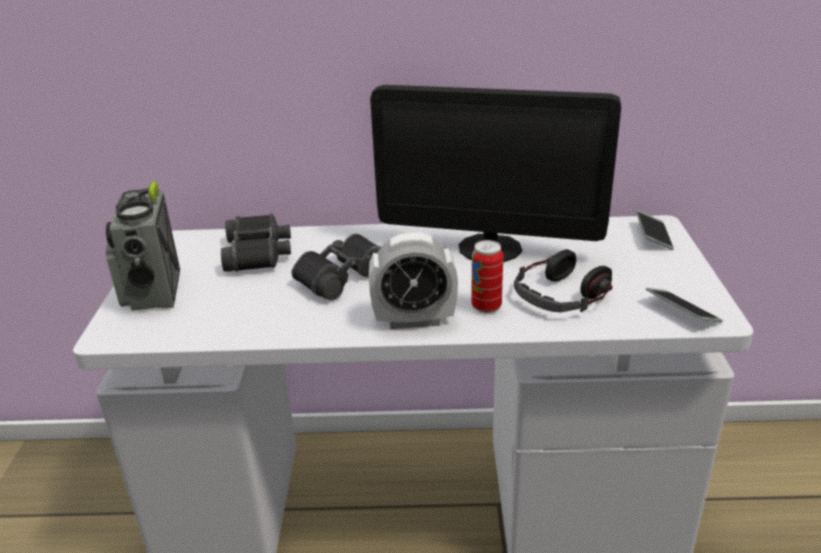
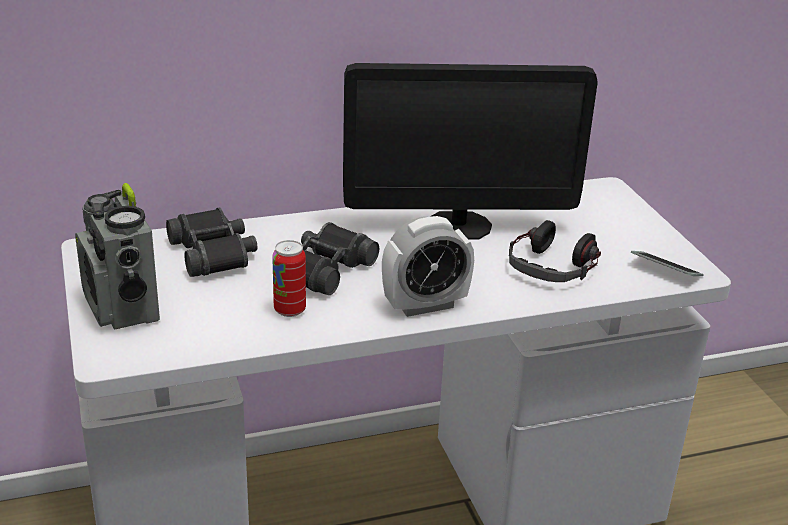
camera: 20 degrees left, 0 degrees up
(486, 306) = (487, 284): can -> can (289, 310)
(653, 236) = (607, 199): phone -> none

